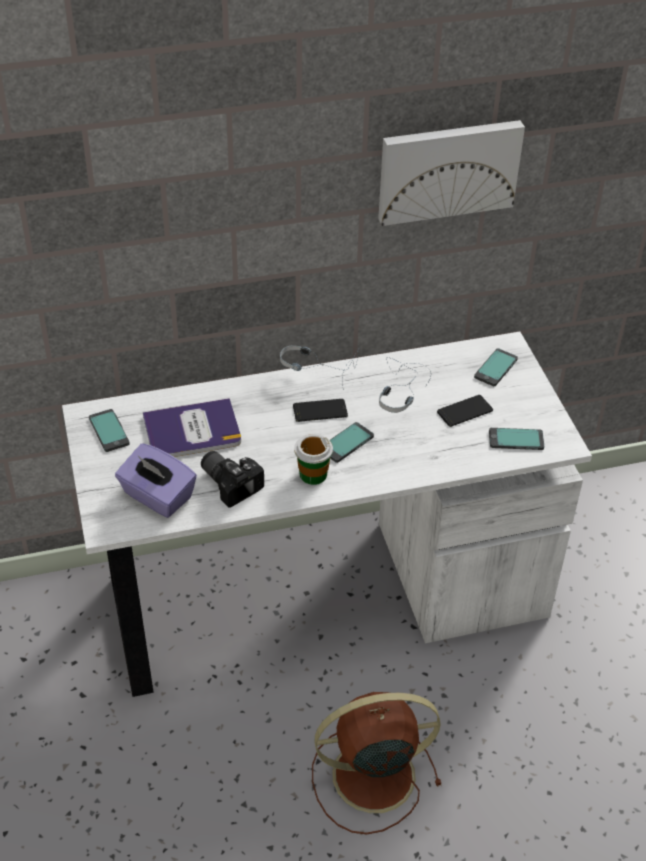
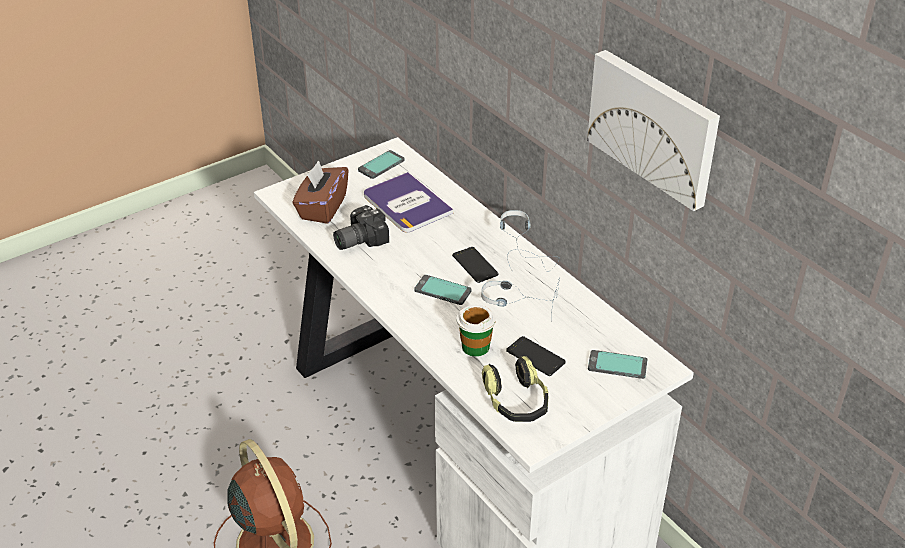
camera: 70 degrees right, 5 degrees down
(157, 497) = (322, 208): purple tissue box -> brown tissue box
(231, 482) = (358, 240): camera -> camera turned 150 degrees counterclockwise
(313, 474) = (391, 281): cup -> cup (475, 346)
(516, 440) = (516, 402): phone -> headphones

